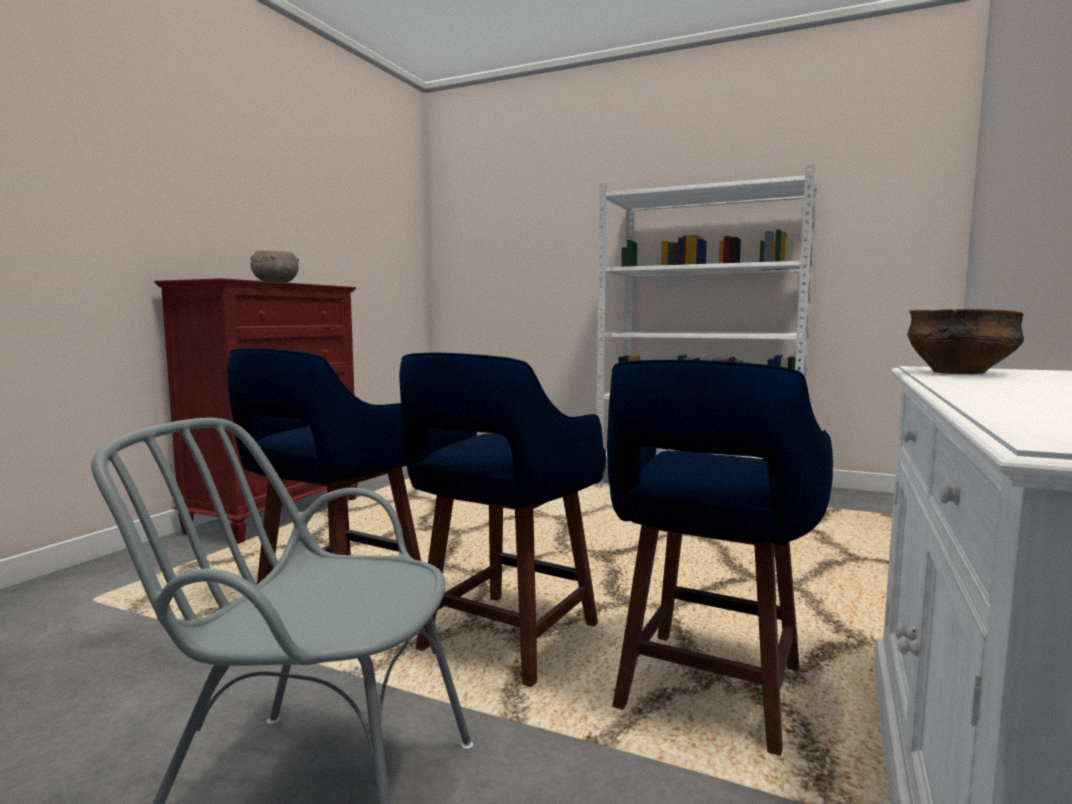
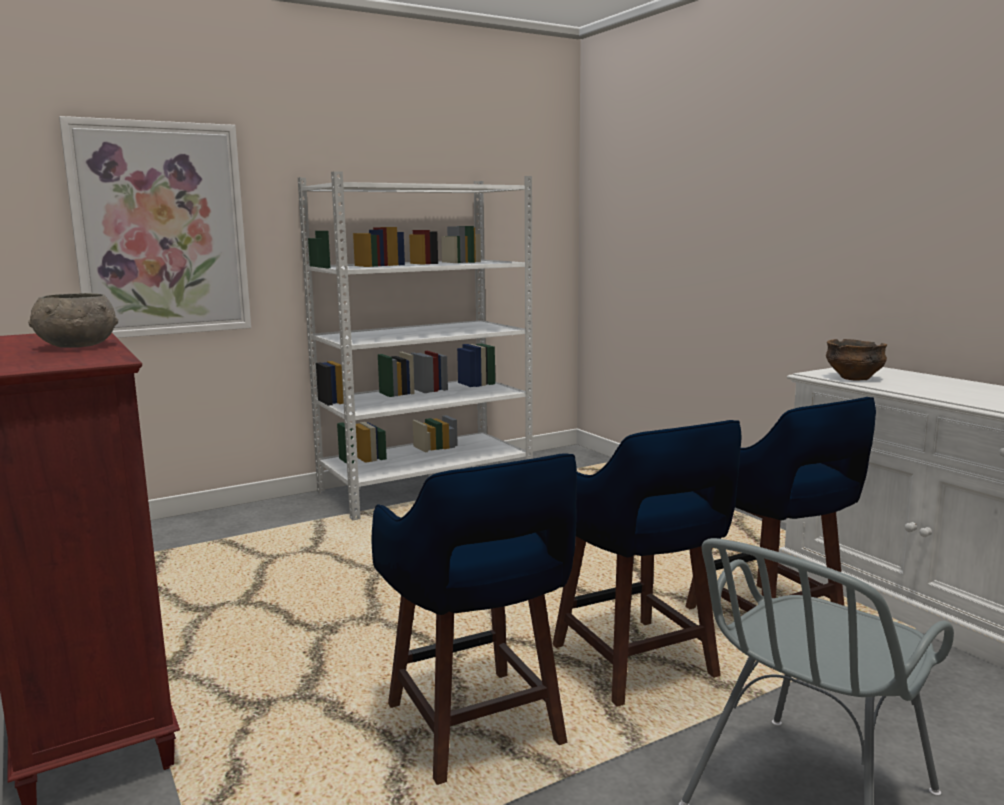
camera: 55 degrees left, 5 degrees up
(530, 247) = (161, 230): none -> picture

